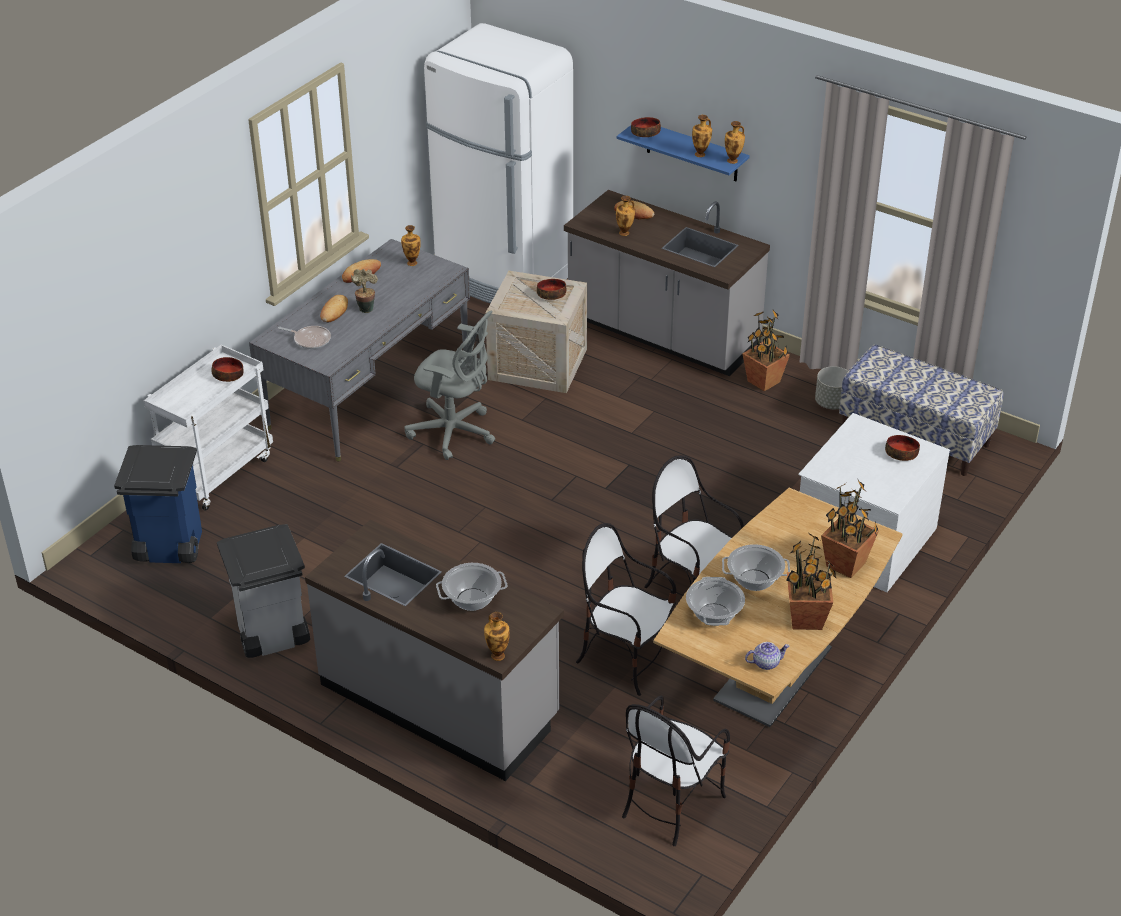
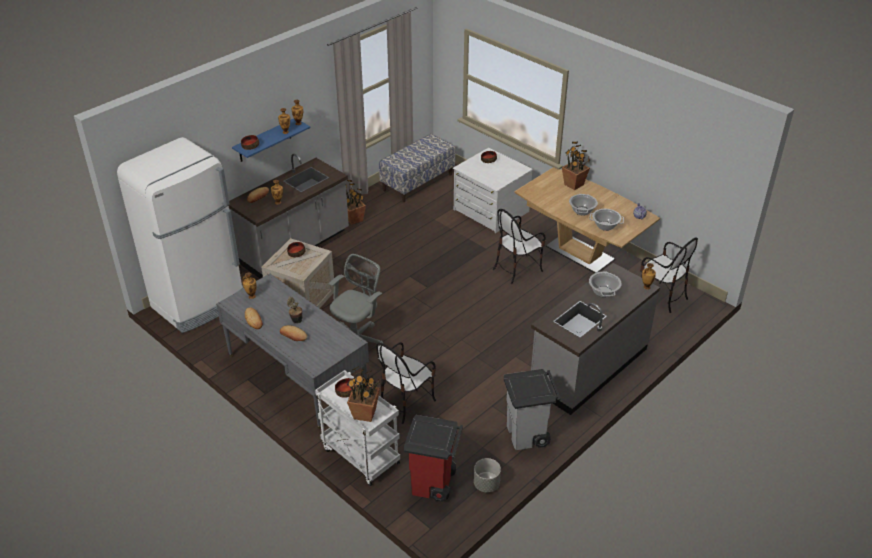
camera: 80 degrees left, 0 degrees up
(168, 548) = (433, 484): blue trash can -> red trash can
(310, 340) = (322, 348): frying pan -> none
(625, 659) = (564, 297): chair -> chair (406, 402)
(806, 619) = (610, 201): potted plant -> potted plant (365, 413)
(831, 403) = (381, 201): grey planter -> grey planter (486, 484)

